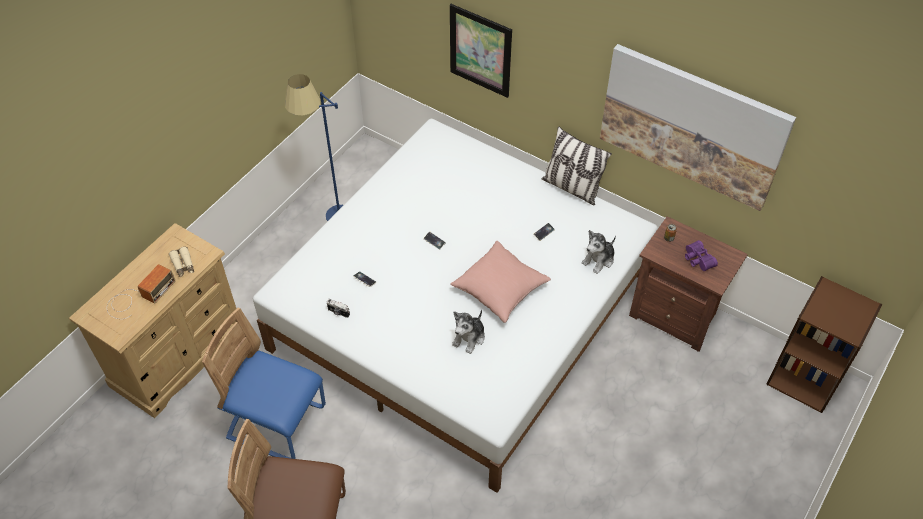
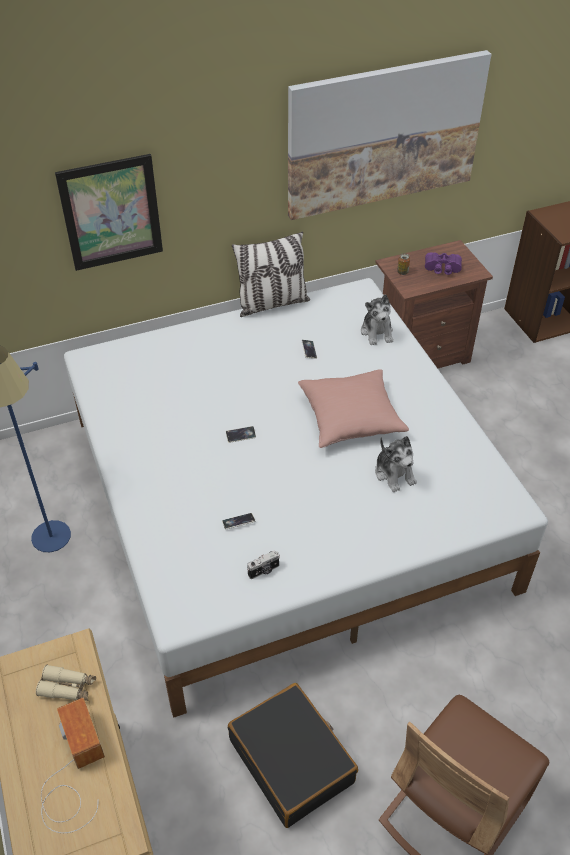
camera: 55 degrees left, 5 degrees down
(277, 423) = (292, 760): blue chair -> black suitcase

